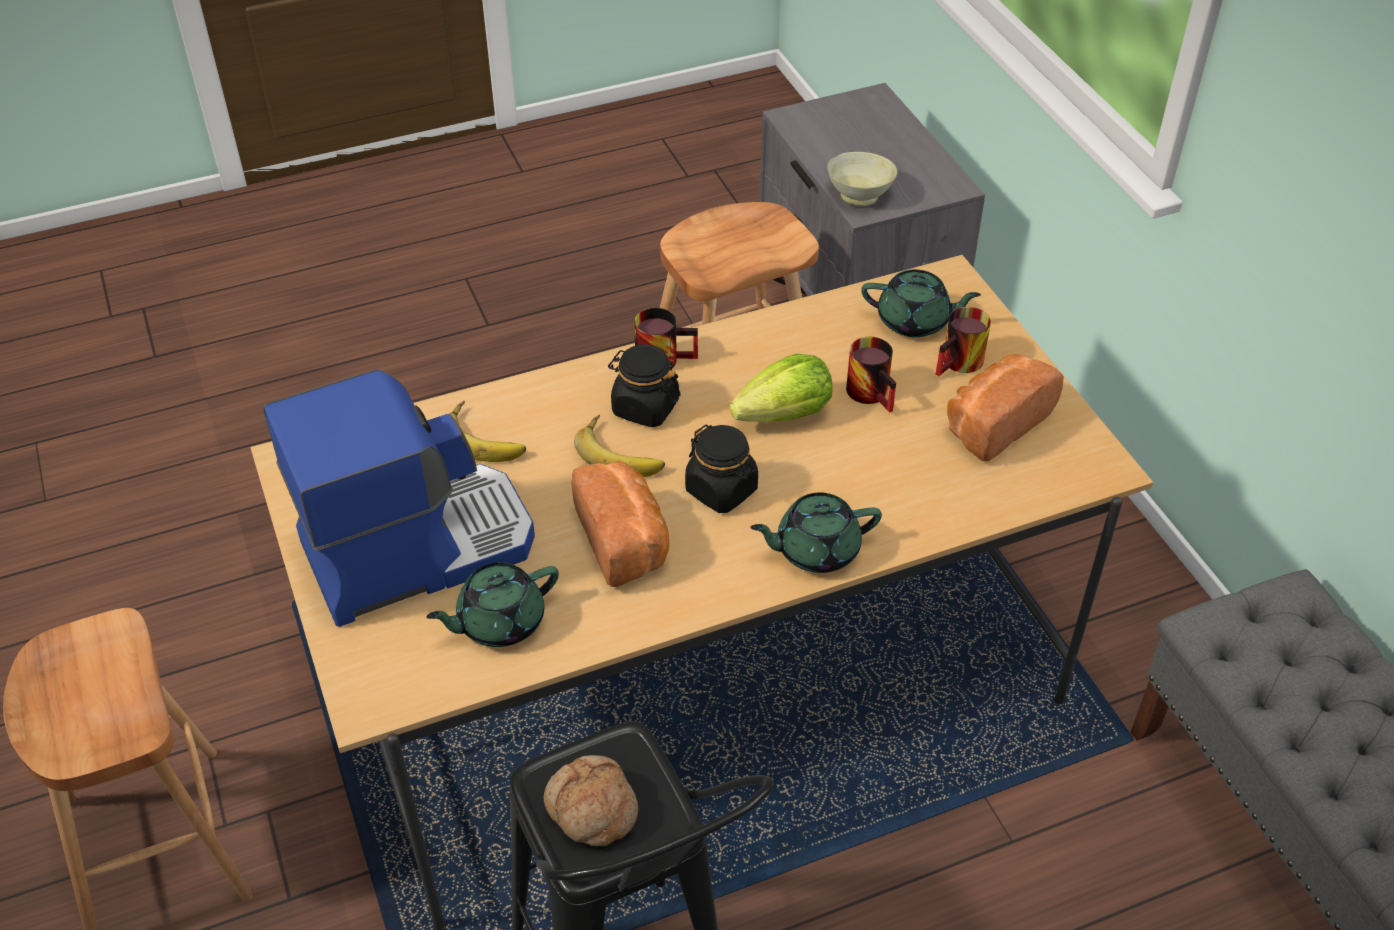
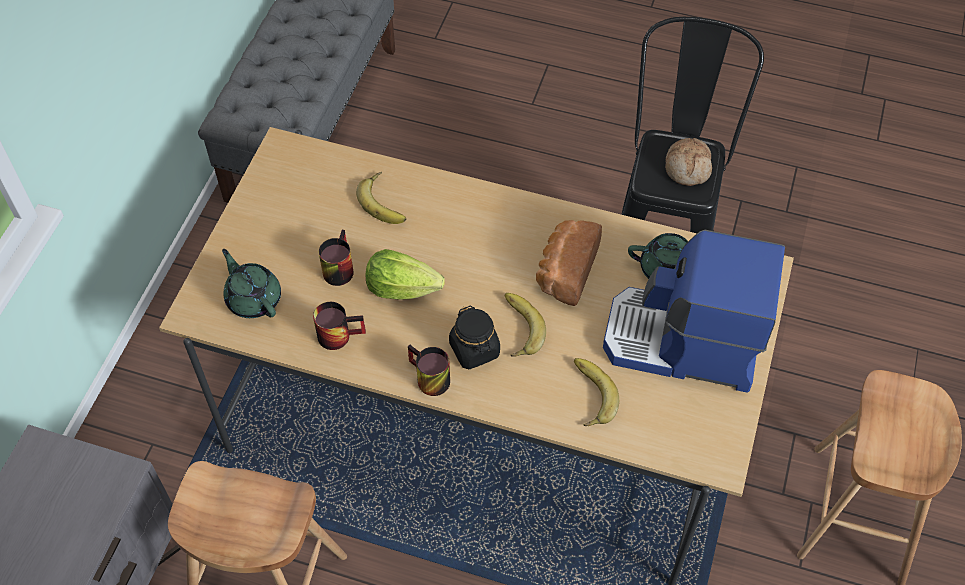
camera: 140 degrees left, 10 degrees up
(722, 490) = (485, 266): black jar -> none
(815, 549) = (473, 202): green teapot -> none
(860, 196) = (106, 489): beige bowl -> none
(912, 485) = (385, 202): none -> banana
(961, 364) = (268, 251): mug -> mug (339, 333)
(994, 423) = (299, 206): bread -> none

